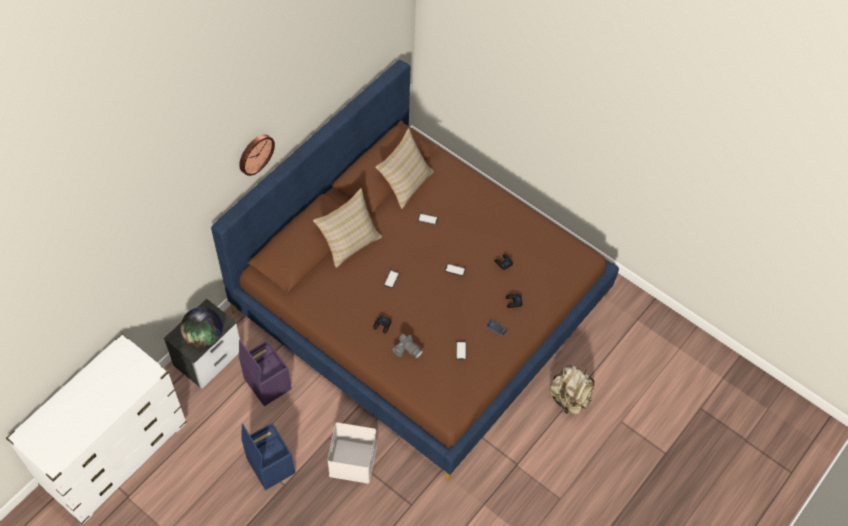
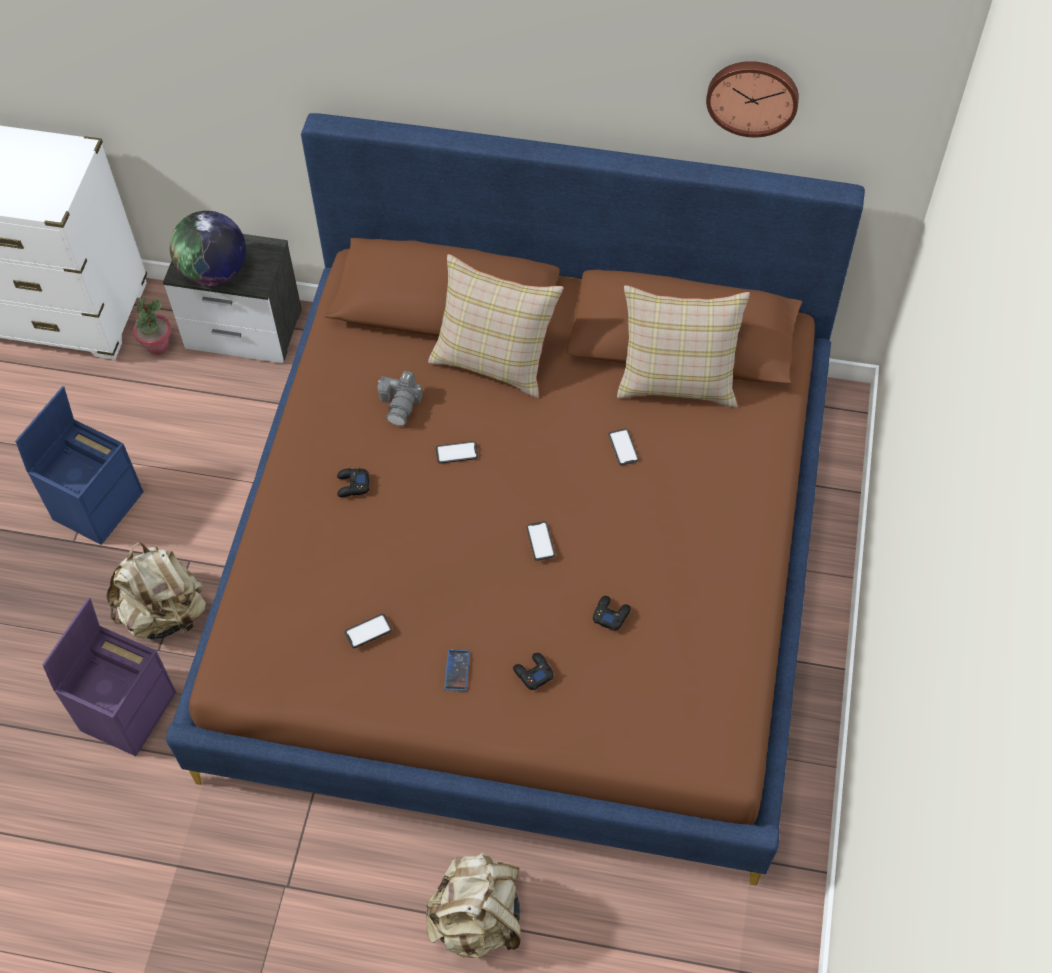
camera: 65 degrees right, 0 degrees up
(190, 401) = (157, 346): none -> potted plant
(255, 153) = (444, 64): wall clock -> wall clock (752, 96)
(266, 383) = (241, 426): purple storage box -> purple storage box (128, 709)
(352, 460) = (164, 614): white storage box -> beige backpack
(407, 349) = (324, 546): camera -> camera (401, 404)

